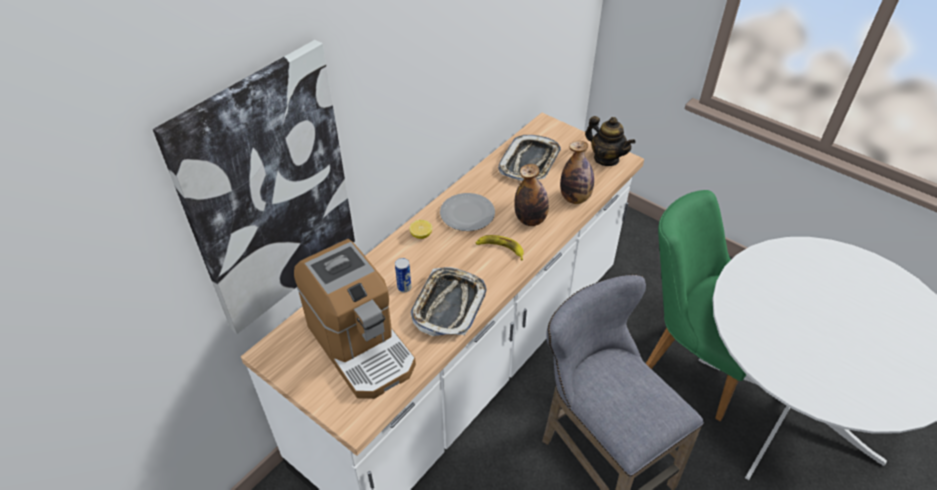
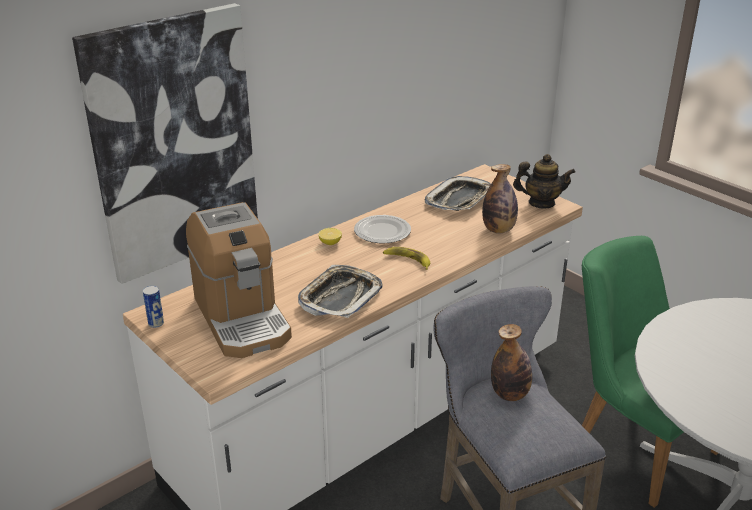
camera: 10 degrees right, 15 degrees down
(404, 287) = (300, 279): can -> can (156, 323)
(530, 220) = (446, 242): bottle -> bottle (510, 394)
(606, 158) = (541, 203): teapot -> teapot turned 45 degrees counterclockwise

